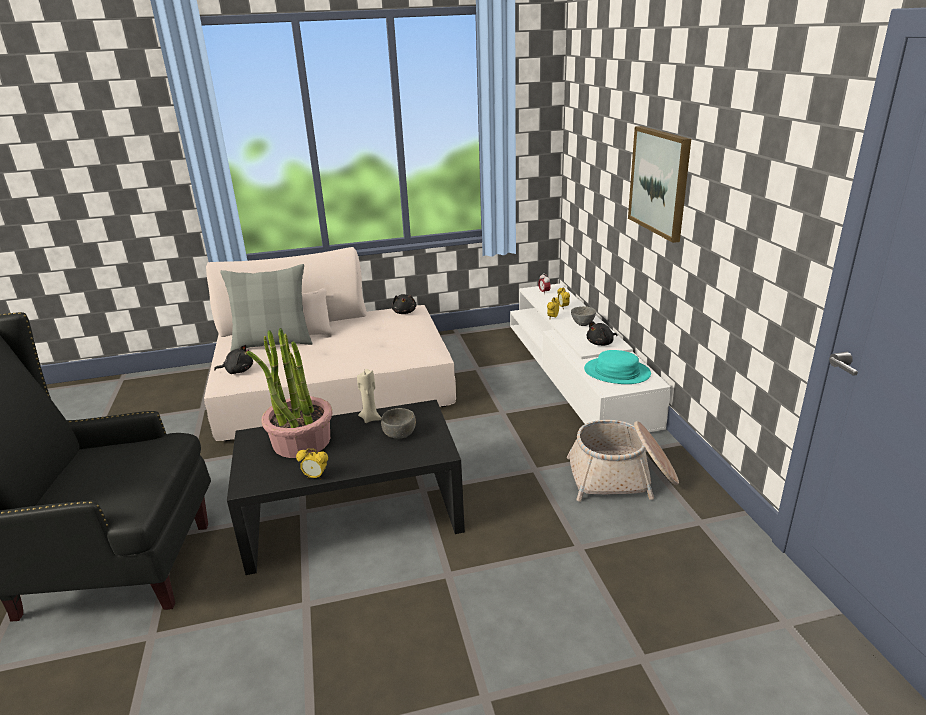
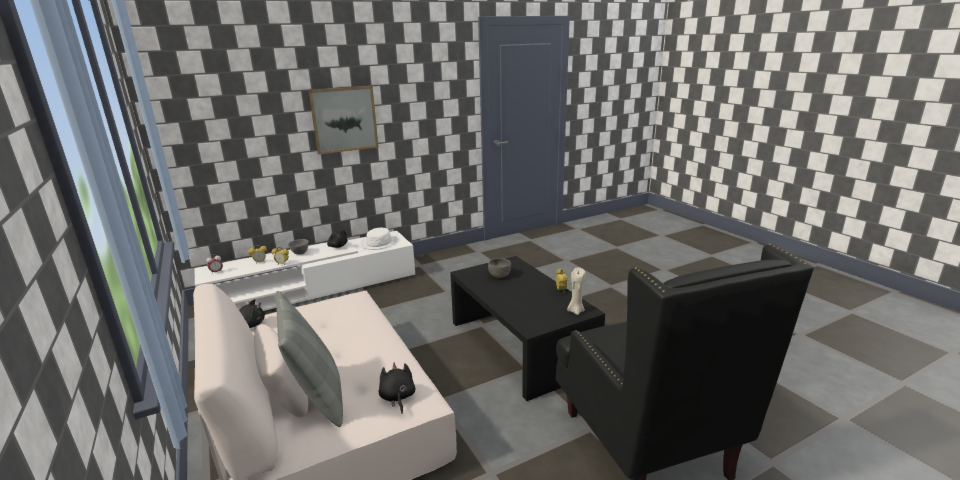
camera: 105 degrees left, 5 degrees down
(301, 441) = (527, 305): potted plant -> none
(370, 418) = (484, 288): beige candle -> beige candle (575, 311)
(617, 372) = (379, 242): turquoise hat -> white hat
(621, 477) = (448, 268): basket -> none

